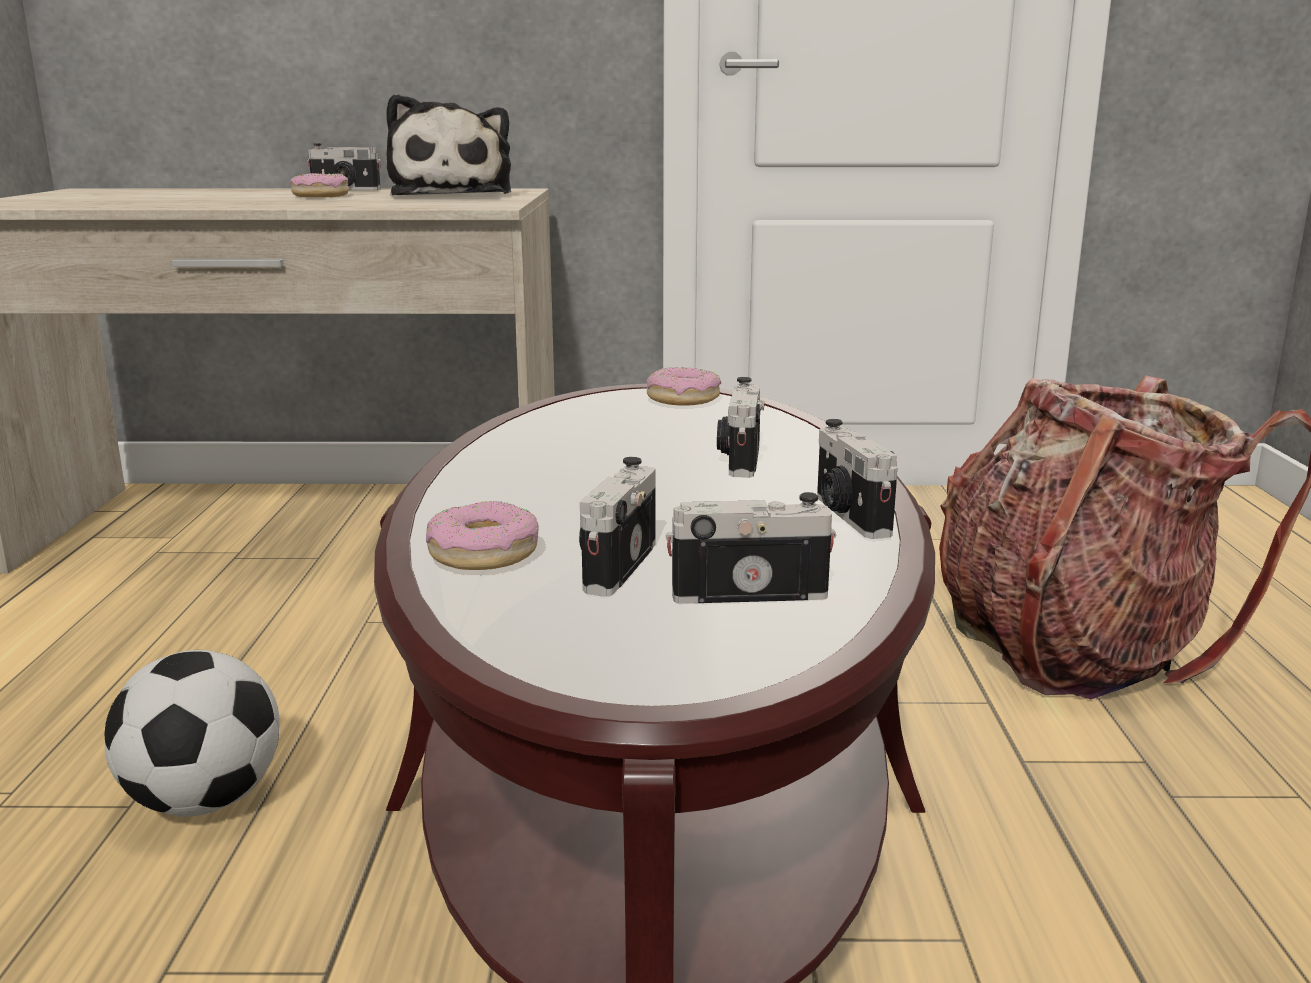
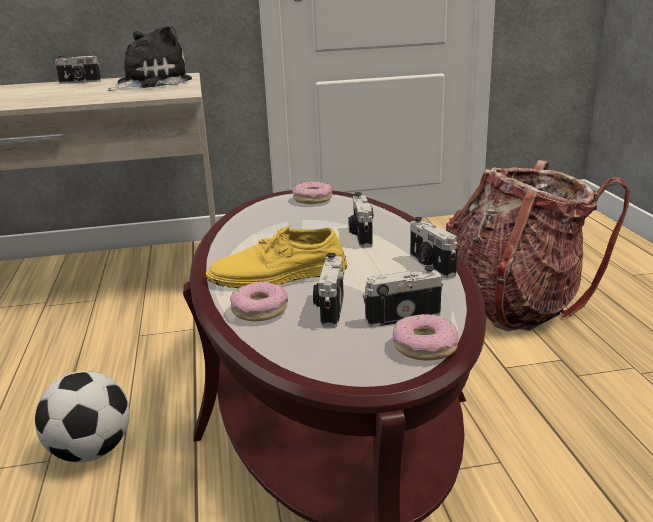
camera: 10 degrees left, 5 degrees up
(321, 196) = (71, 90): donut -> donut (425, 346)
(453, 194) = (149, 83): plush toy -> plush toy turned 120 degrees counterclockwise
(550, 504) = (278, 276): none -> yellow shoe

